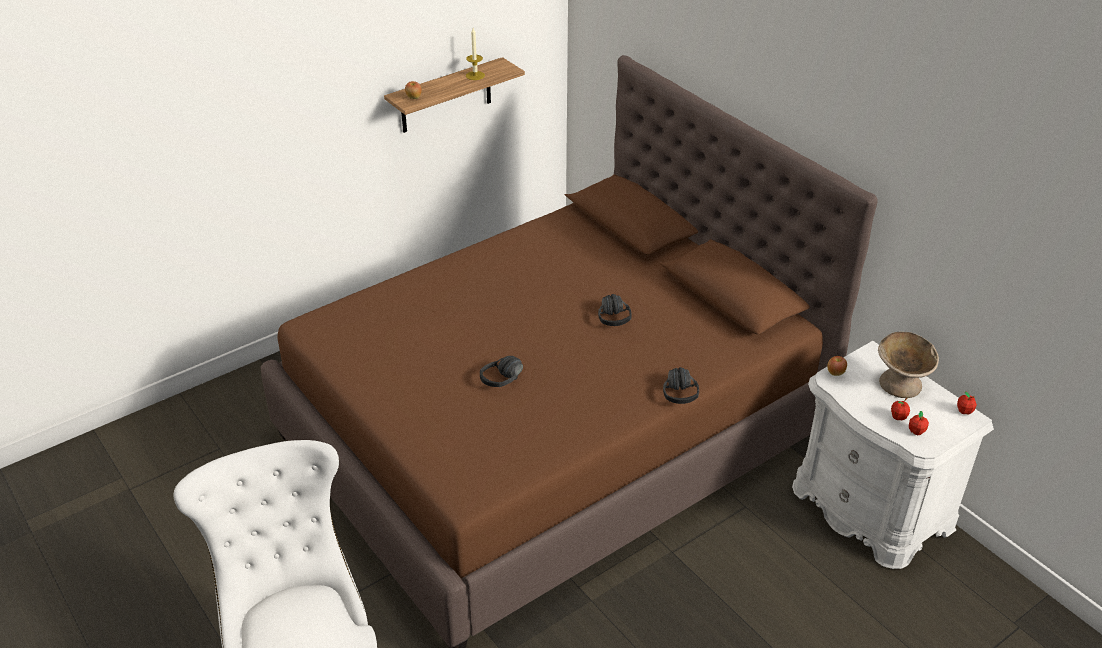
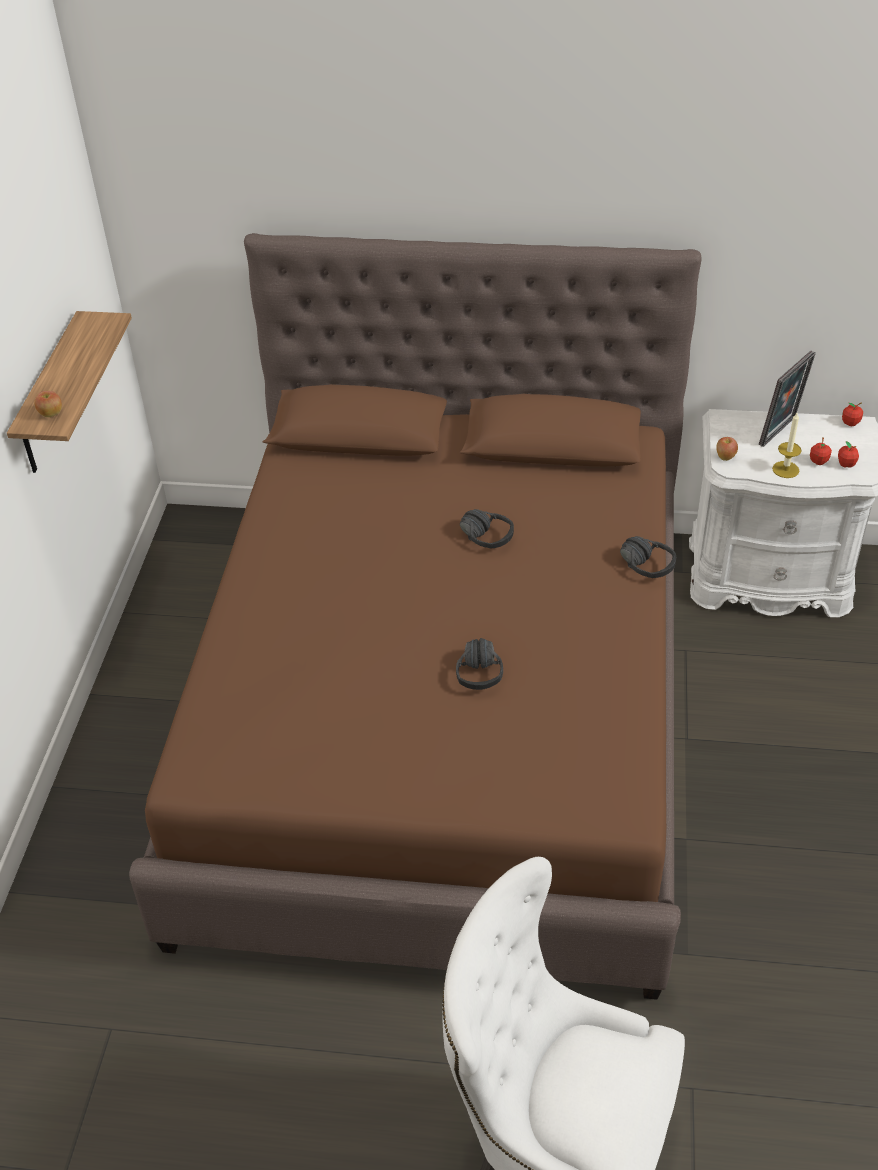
camera: 45 degrees left, 5 degrees up
(475, 75) = (82, 348): candle -> candle (785, 469)
(900, 384) = (780, 432): beige bowl -> picture frame

